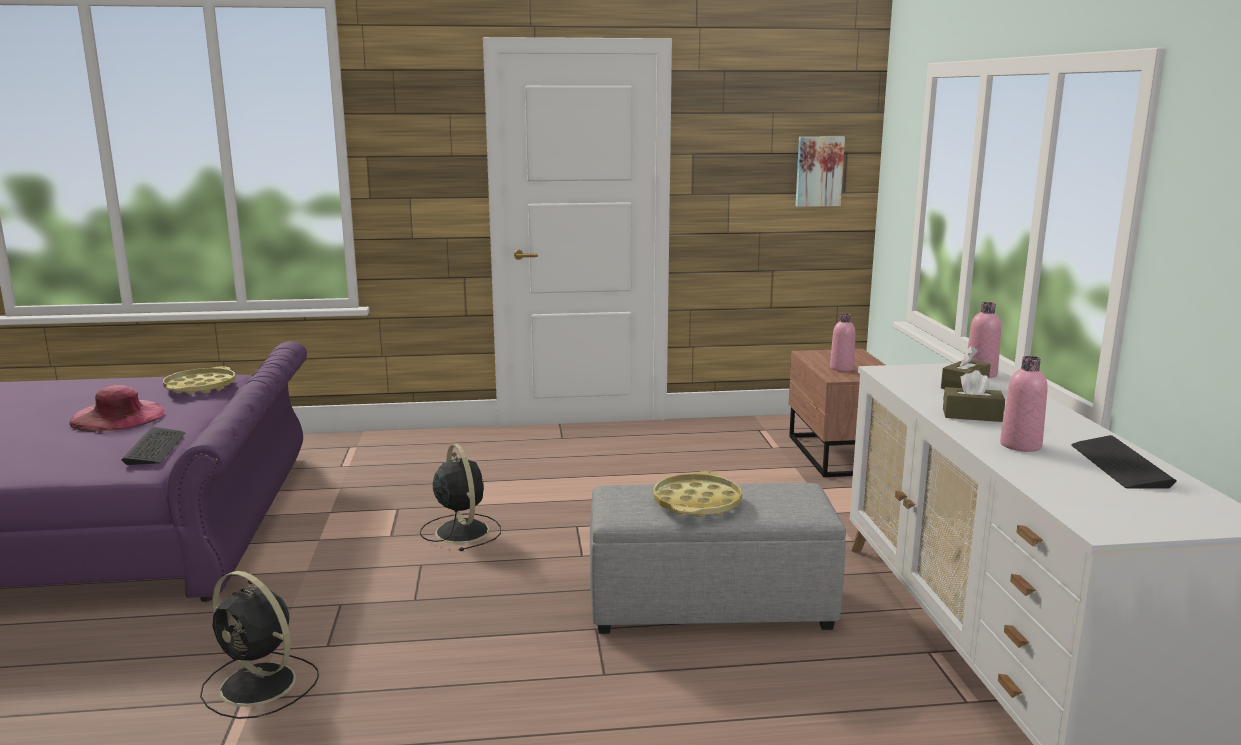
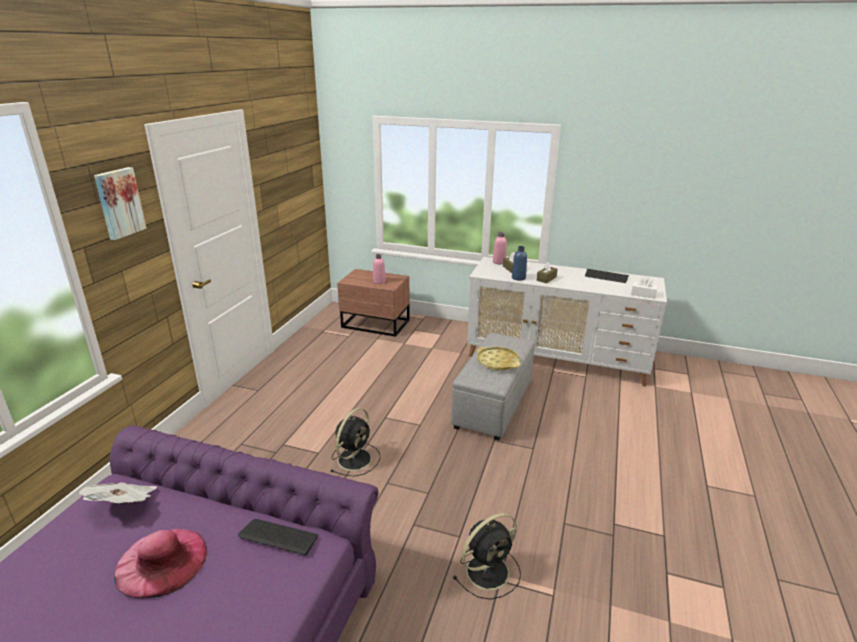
camera: 65 degrees left, 10 degrees up
(200, 387) = (124, 505): yellow tray -> newspaper
(461, 530) = (355, 458): black fan -> black fan turned 120 degrees clockwise
(818, 171) = (305, 179): picture -> picture (119, 203)
(925, 395) = (518, 278): none -> blue bottle
(1020, 445) = (581, 282): pink bottle -> none
(1084, 513) = (643, 294): none -> white tissue box

